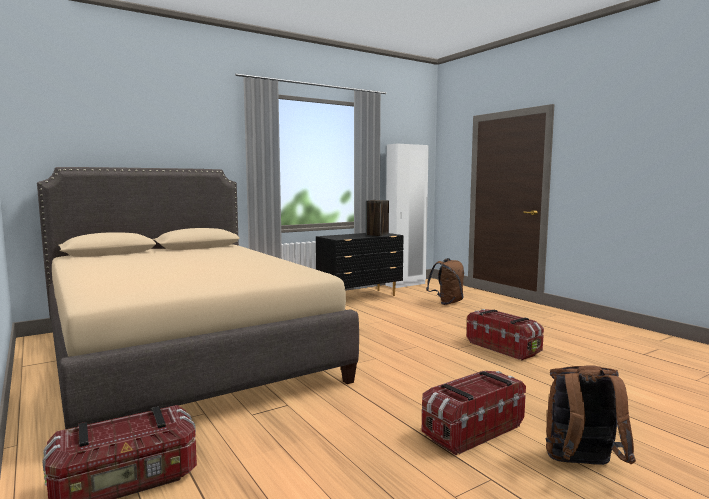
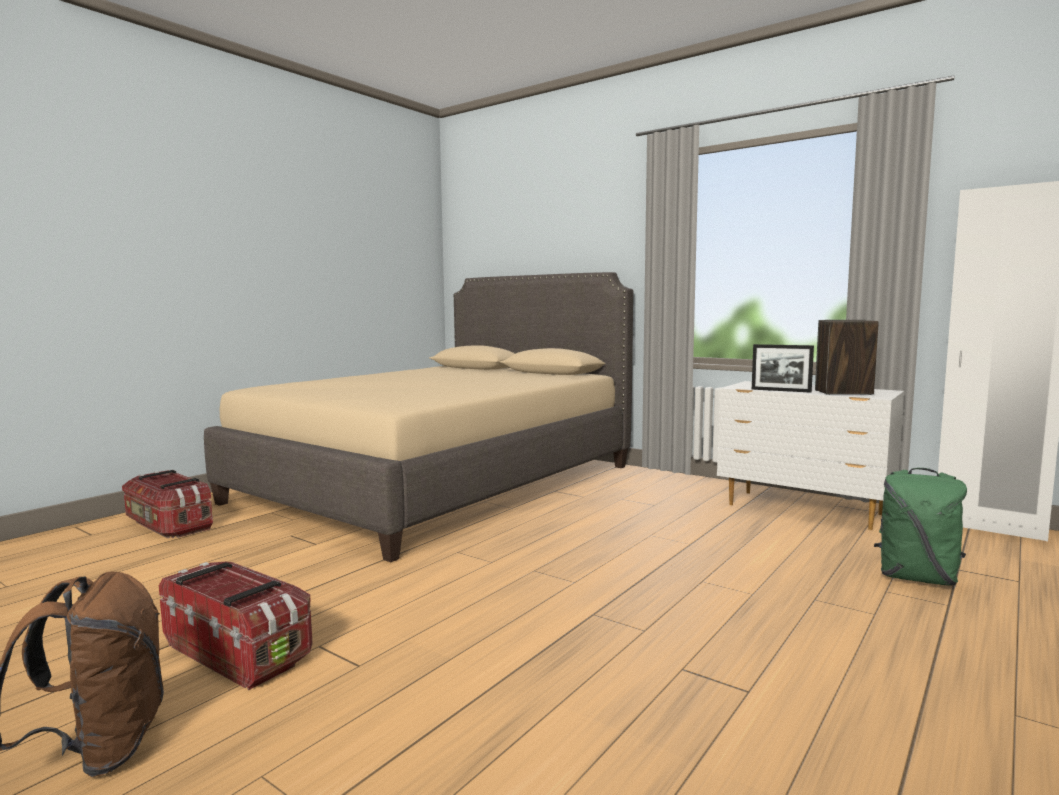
camera: 70 degrees right, 0 degrees up
(359, 237) = (781, 390): none -> picture frame
(360, 297) = (804, 510): black dresser -> white dresser
(447, 302) = (917, 578): brown backpack -> green backpack
(503, 348) = (644, 661): storage box -> none

